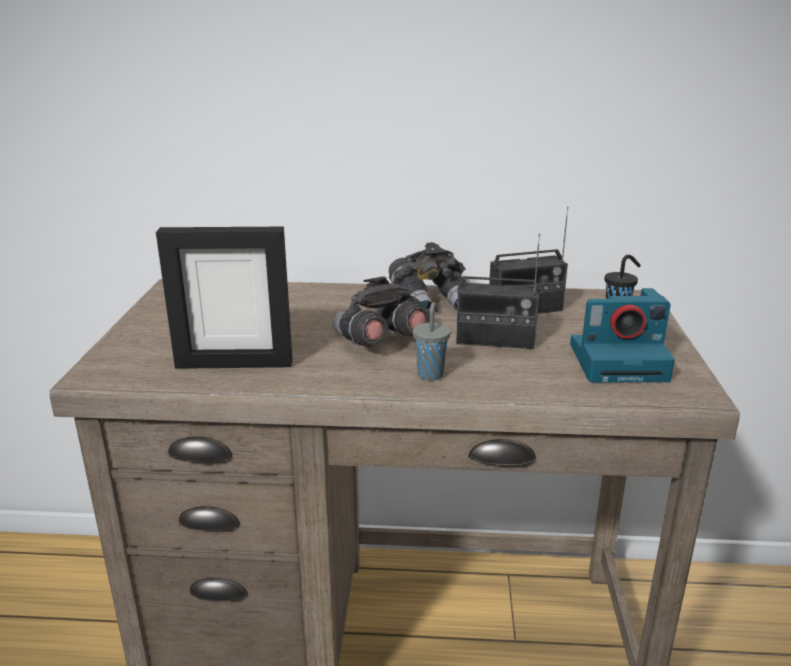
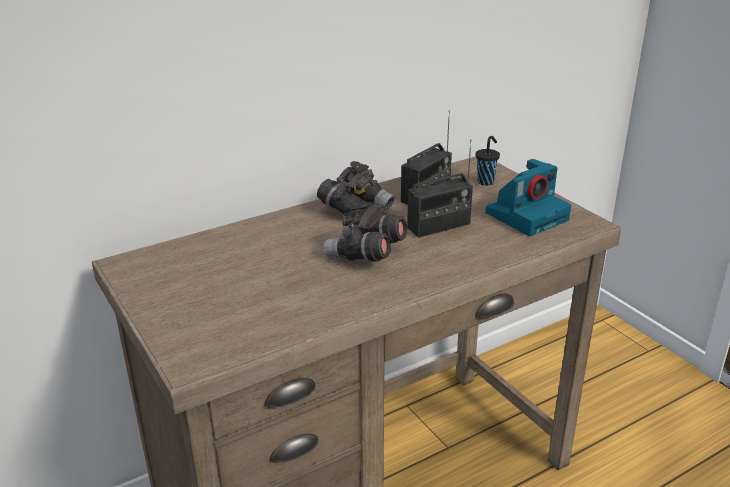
camera: 35 degrees left, 5 degrees up
(234, 363) = (288, 310): picture frame -> none
(431, 373) = (433, 266): grey cup -> none

